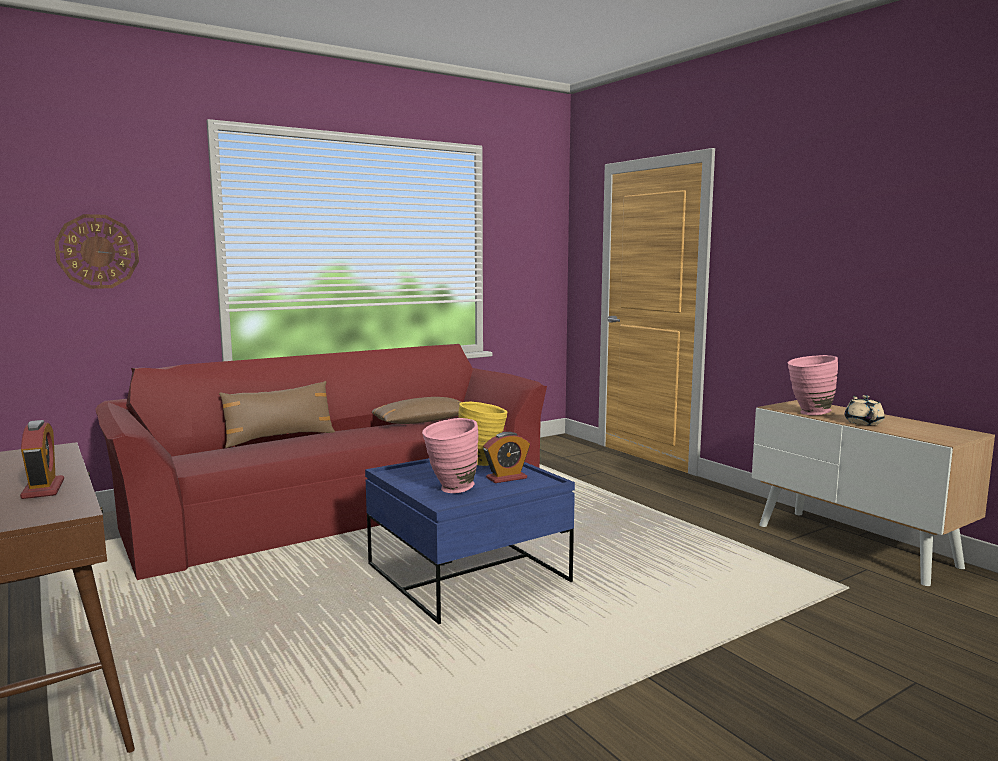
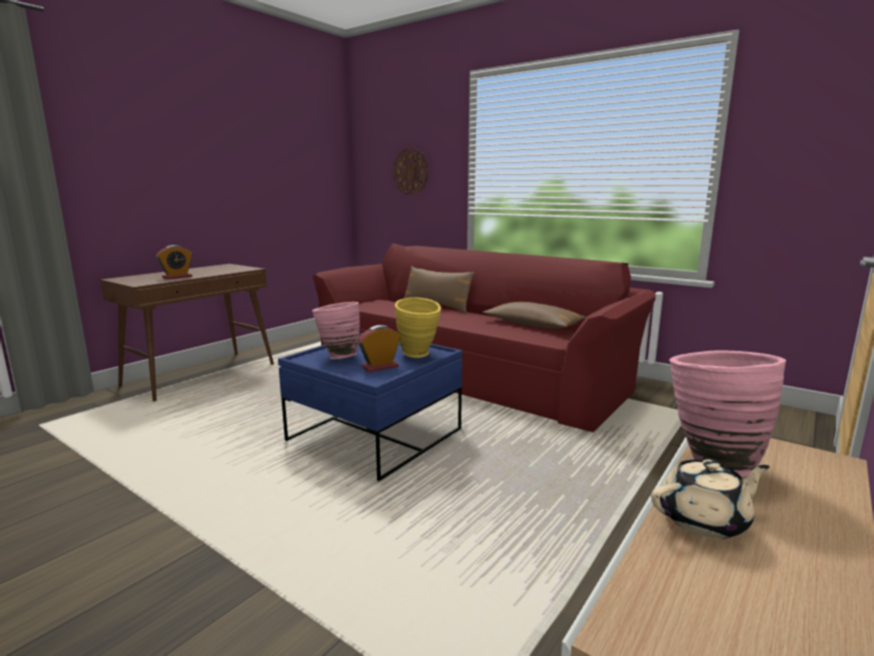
camera: 70 degrees right, 5 degrees up
(506, 478) = (380, 367): alarm clock -> alarm clock turned 105 degrees clockwise

